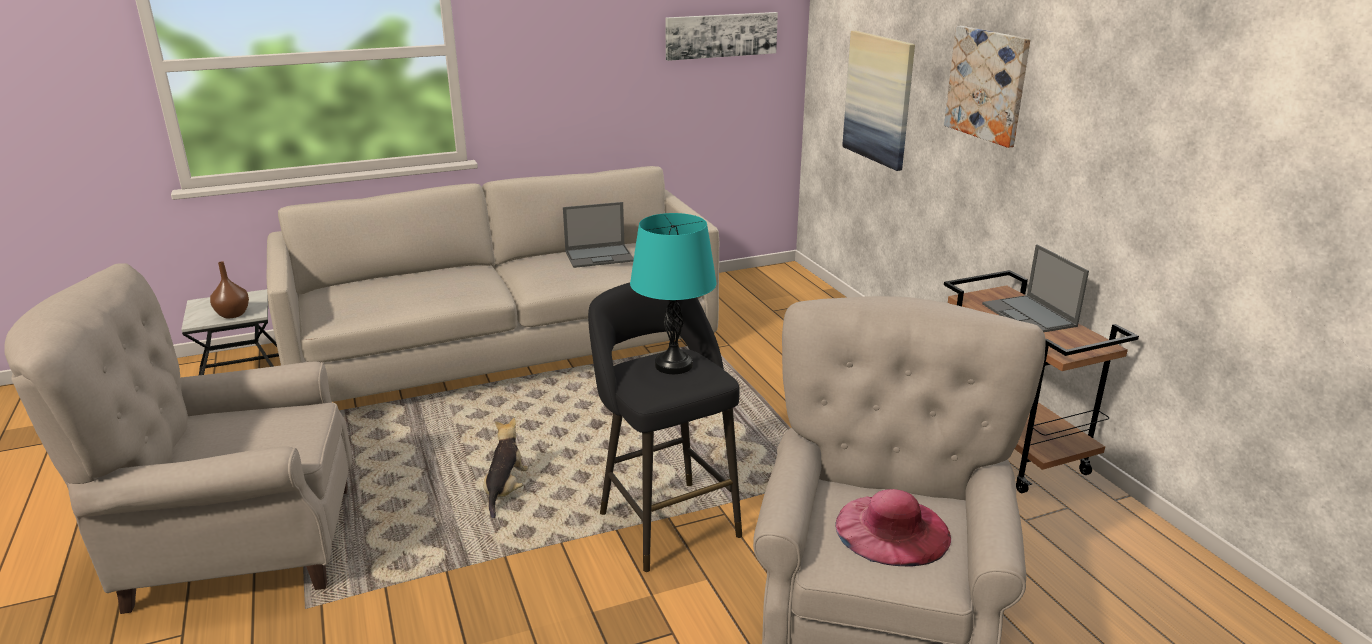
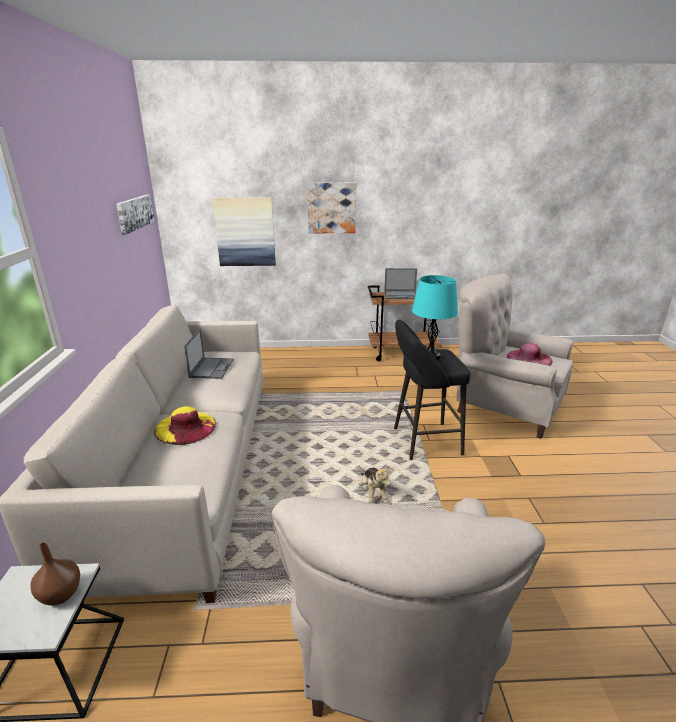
camera: 70 degrees left, 0 degrees up
(446, 278) = (185, 427): none -> yellow hat
(505, 490) = (373, 492): plush toy -> plush toy turned 135 degrees counterclockwise

